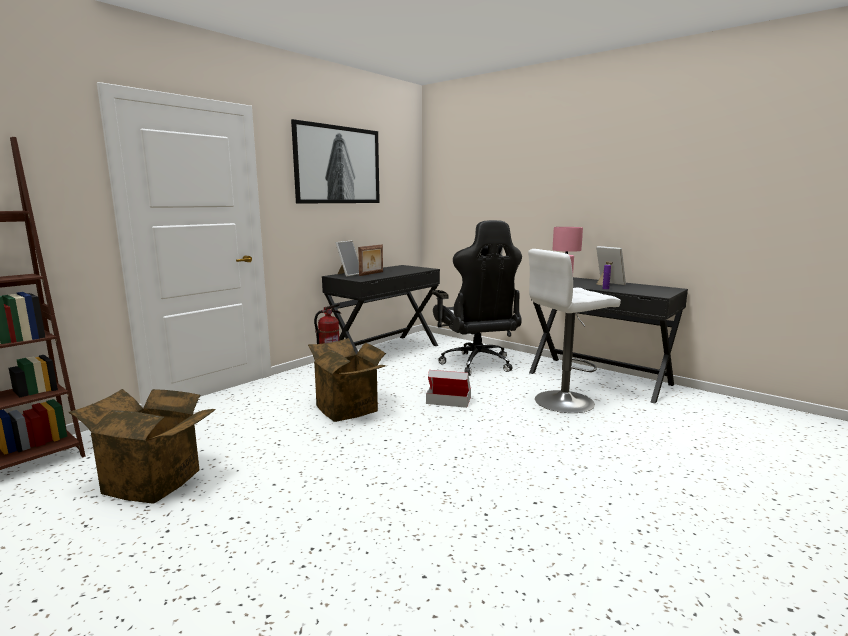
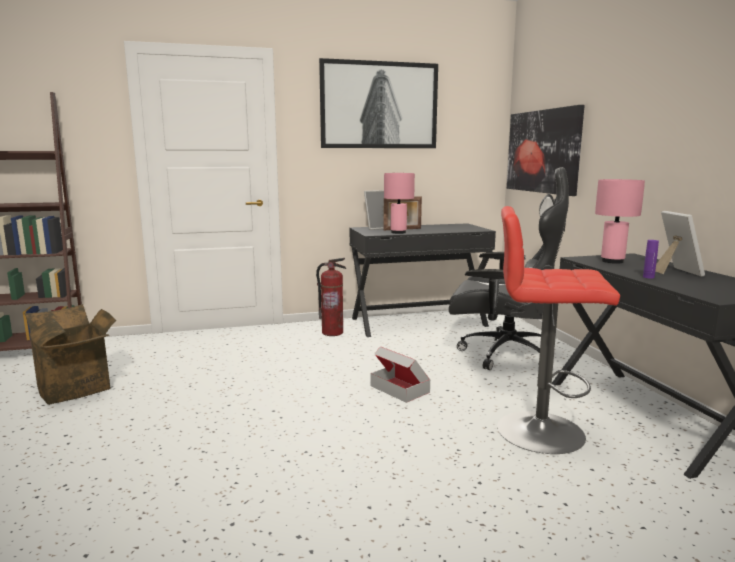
camera: 35 degrees right, 0 degrees up
(350, 408) = (294, 370): cardboard box -> none
(377, 276) = (398, 232): none -> pink table lamp
(464, 205) = (543, 151): none -> picture
(474, 362) = (500, 354): black office chair -> black office chair turned 90 degrees counterclockwise
(563, 401) = (539, 431): white stool -> red stool

